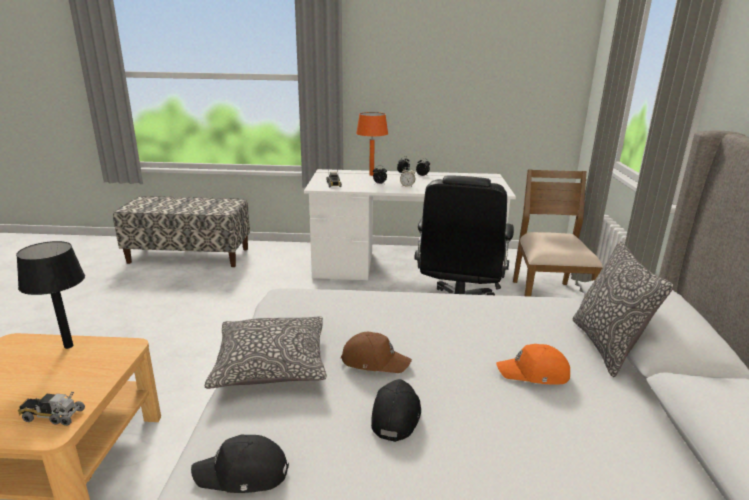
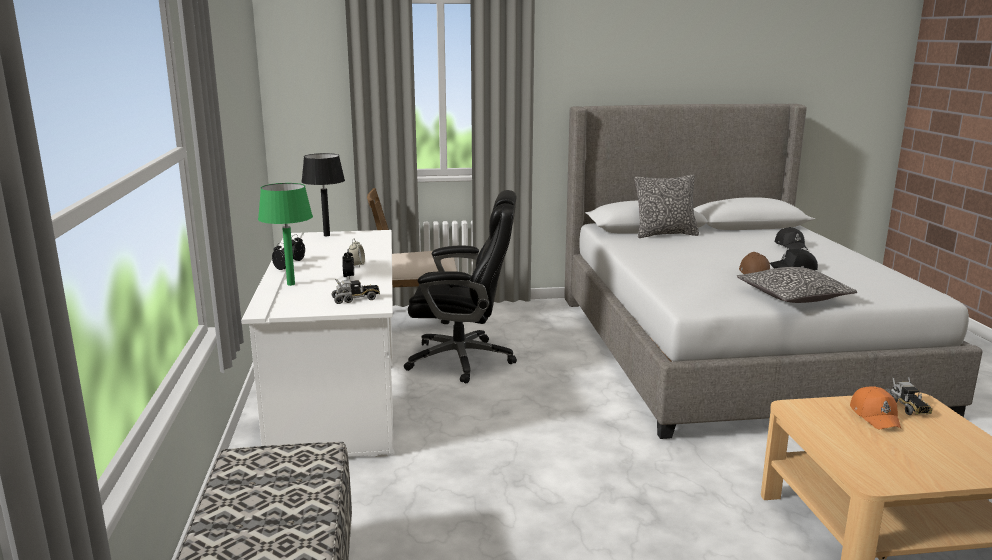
camera: 100 degrees left, 5 degrees down
(68, 346) = (832, 440): black table lamp -> black table lamp (327, 235)
(242, 474) = (885, 289): black cap -> black cap (791, 246)
(371, 175) = (290, 284): orange table lamp -> green table lamp
(534, 373) = (716, 245): orange cap -> orange cap (875, 416)

